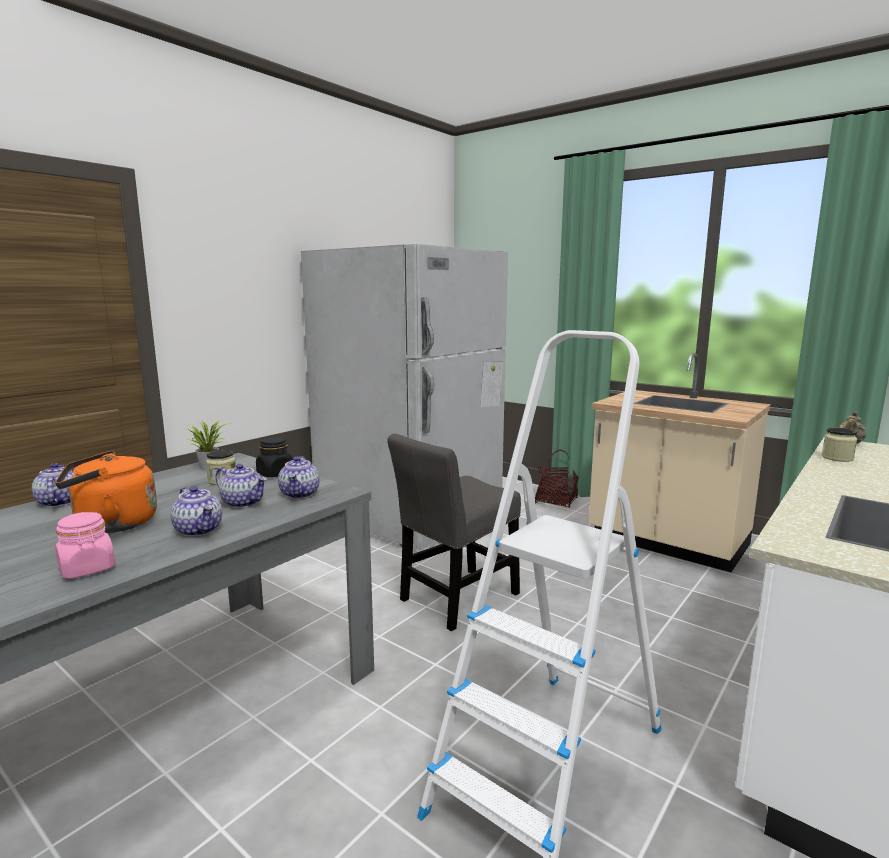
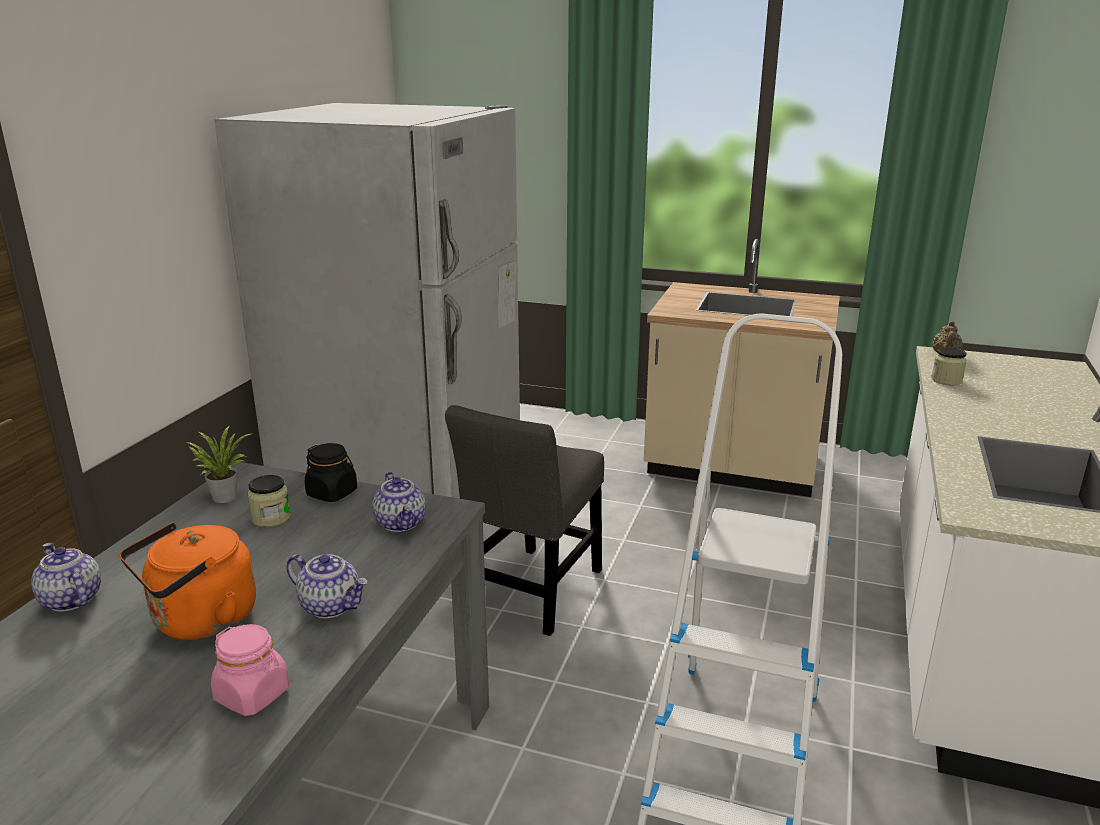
camera: 20 degrees left, 10 degrees up
(243, 503) = (341, 551): teapot -> none
(556, 500) = (579, 428): basket -> none

